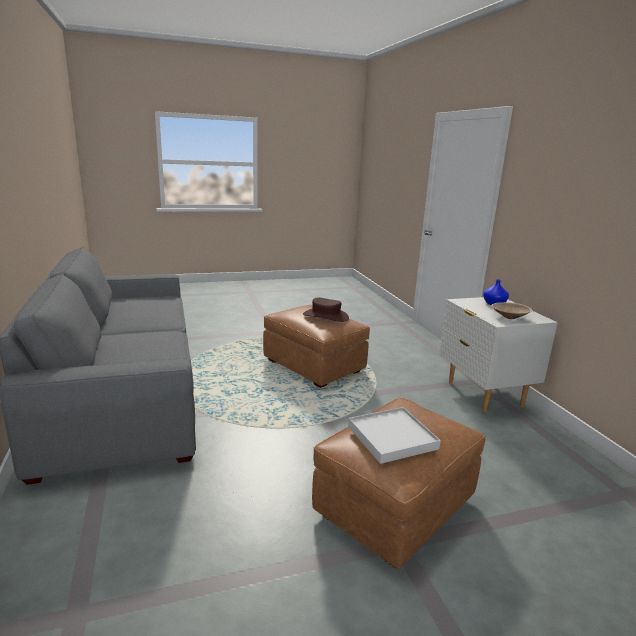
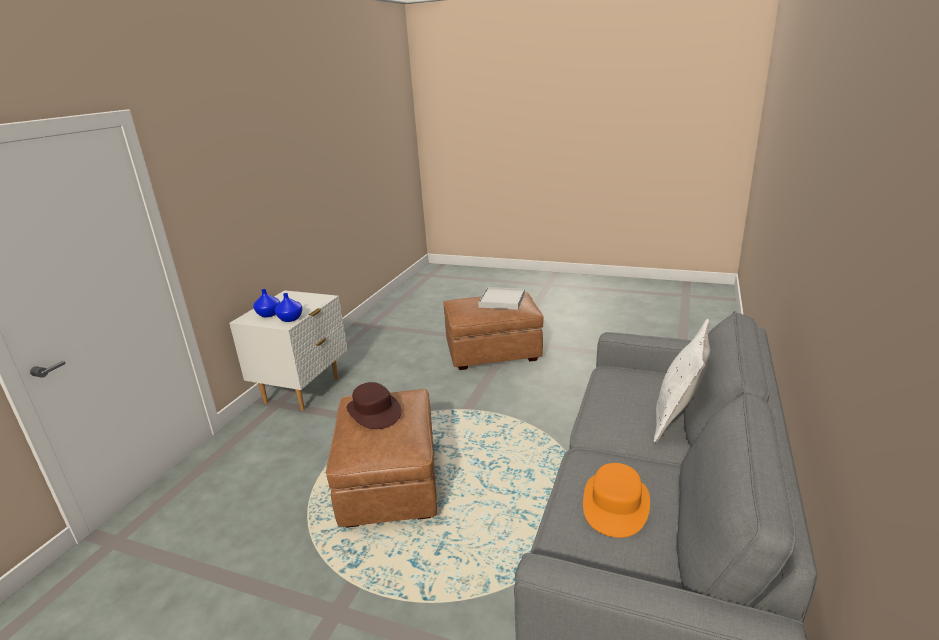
camera: 140 degrees left, 5 degrees up
(105, 347) = (677, 418): none -> white pillow
(145, 308) = (616, 504): none -> orange hat
(468, 304) = (291, 319): none -> blue vase
(508, 317) = (304, 300): beige bowl -> none

